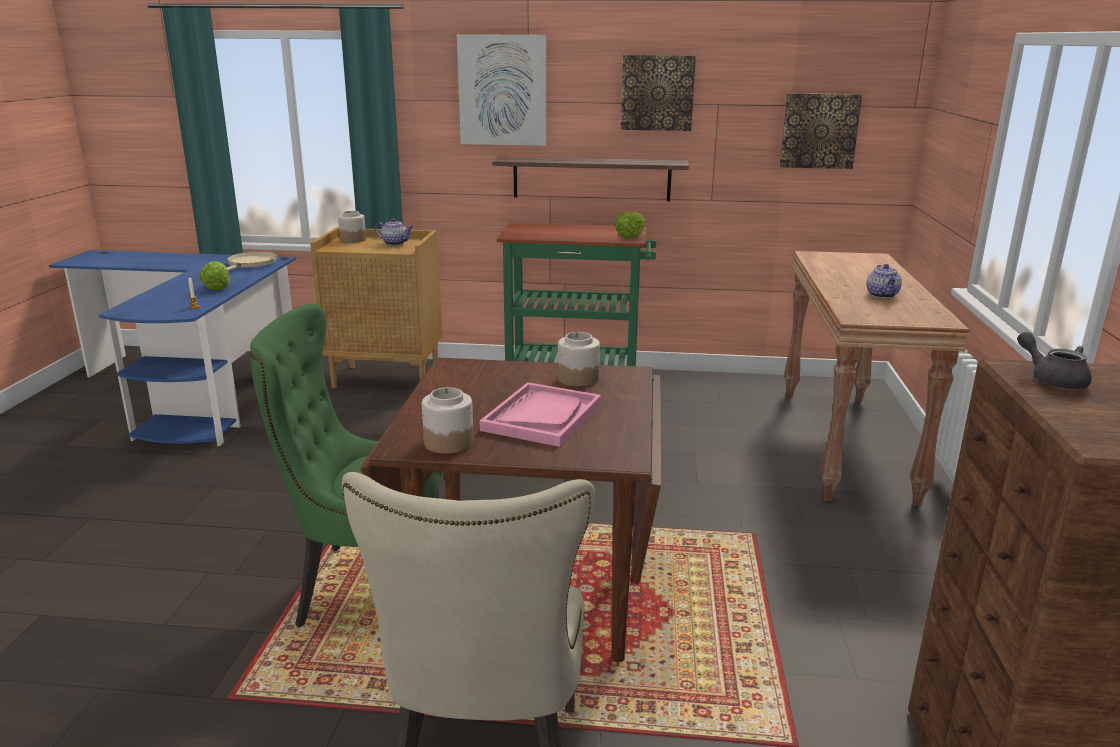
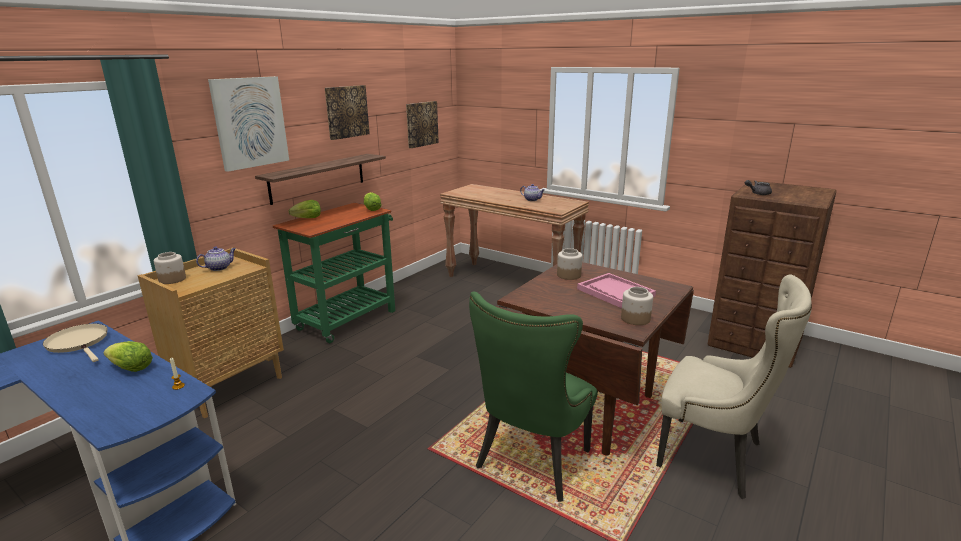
camera: 60 degrees left, 0 degrees up
(551, 226) = (307, 218): none -> lettuce

